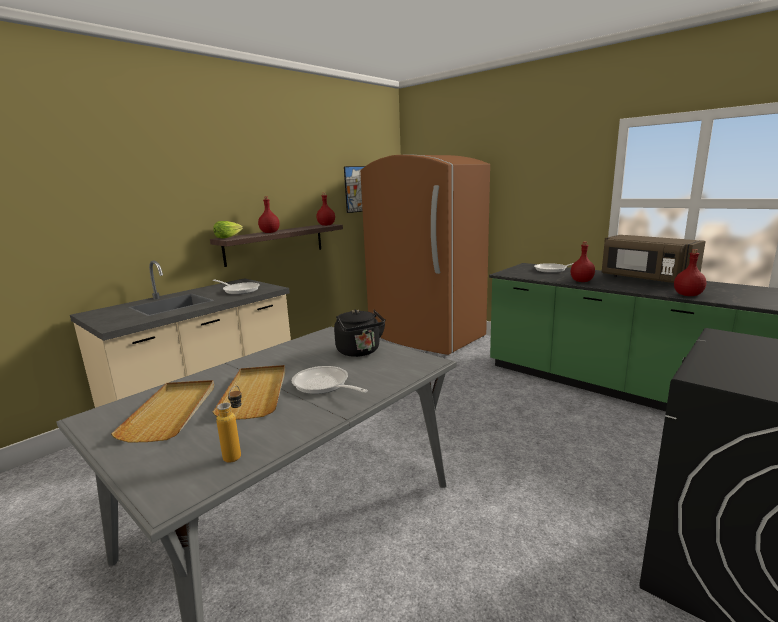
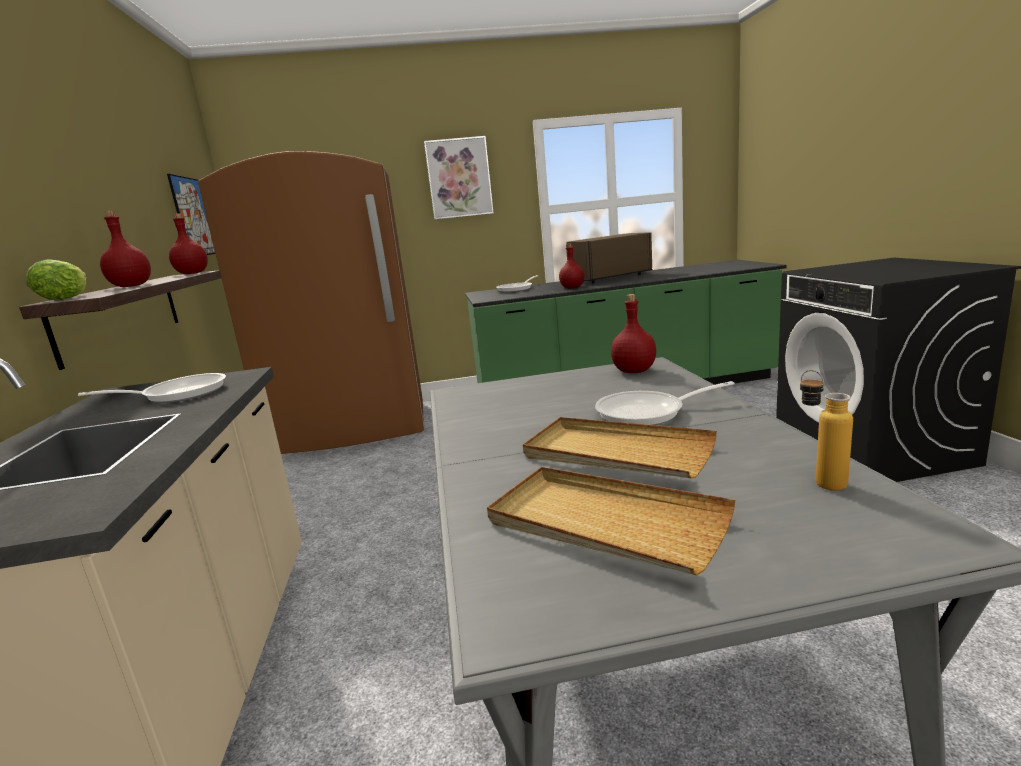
camera: 50 degrees left, 0 degrees up
(360, 352) = (564, 385): black kettle -> none
(544, 169) = (459, 178): none -> picture
(645, 279) = (608, 278): brown microwave -> brown microwave turned 150 degrees clockwise
(687, 295) = (668, 276): red bottle -> red bottle (633, 371)

